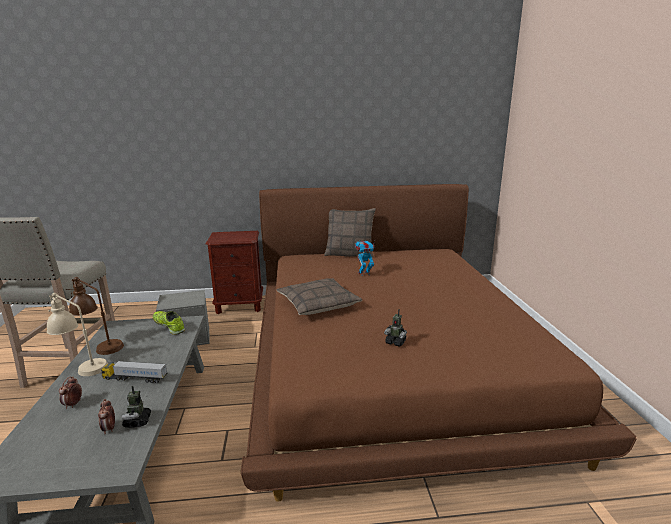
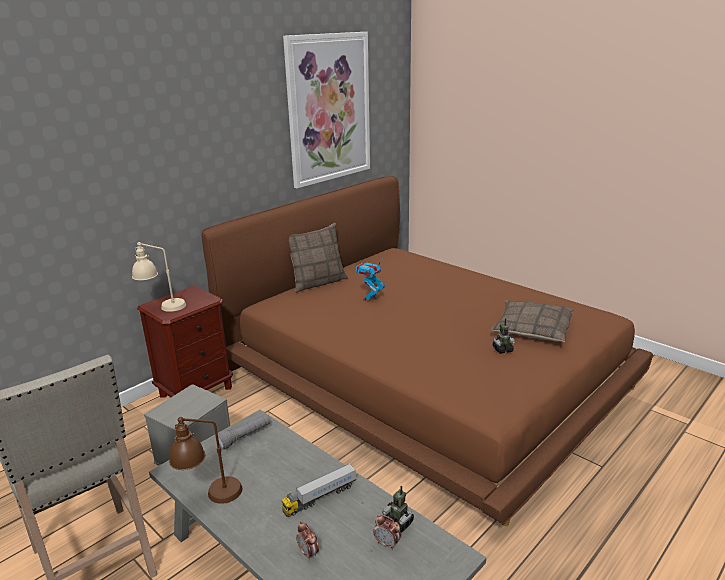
camera: 40 degrees left, 5 degrees up
(82, 367) = (237, 524): beige table lamp -> beige table lamp (162, 309)
(169, 326) = (245, 437): shoe -> grey flashlight
(318, 304) = (388, 344): pillow -> pillow (532, 329)
(404, 115) = (329, 108): none -> picture

